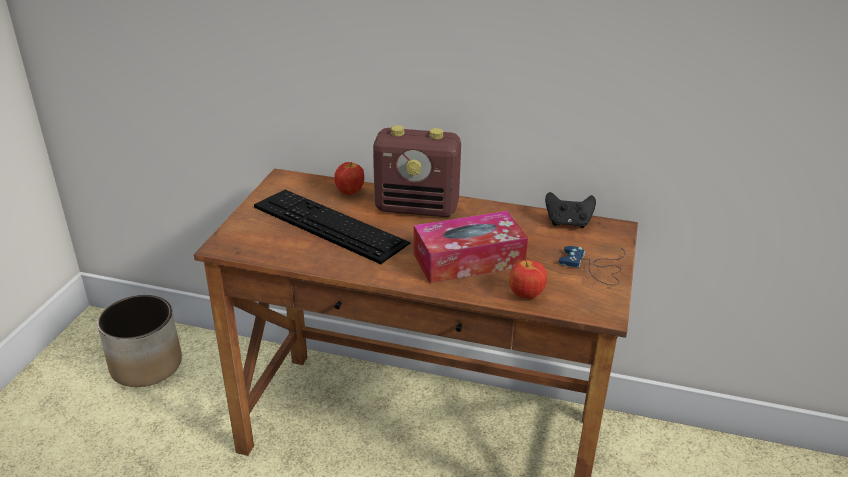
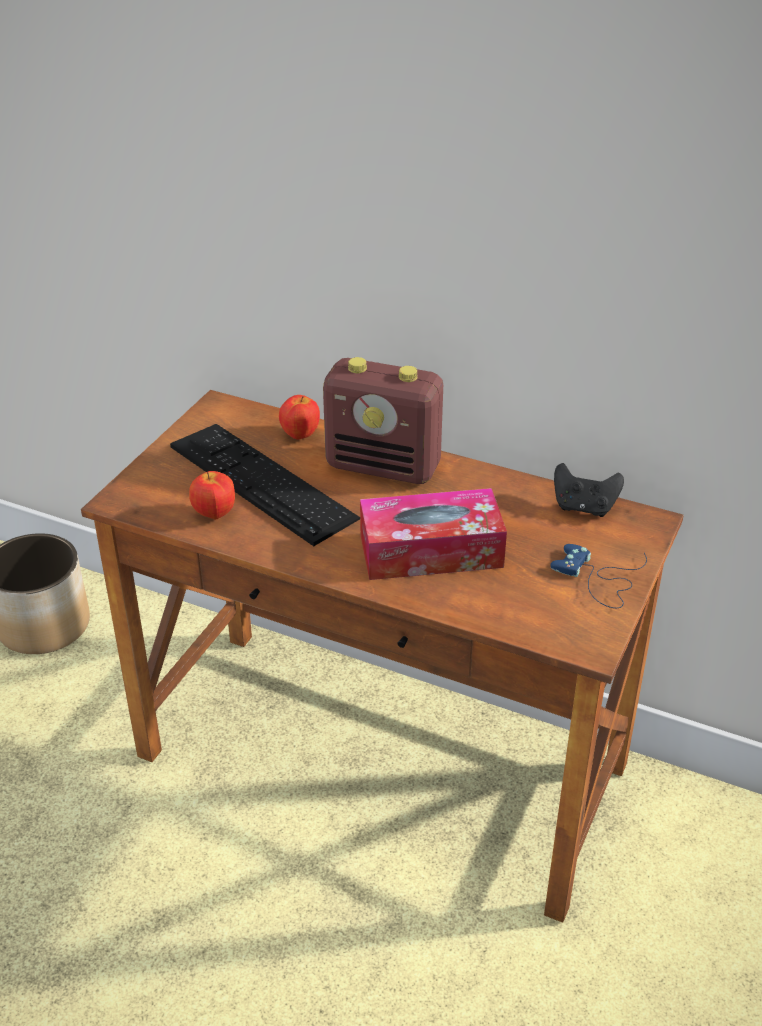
camera: 10 degrees right, 5 degrees up
(526, 295) = (491, 611): apple -> apple (214, 514)

